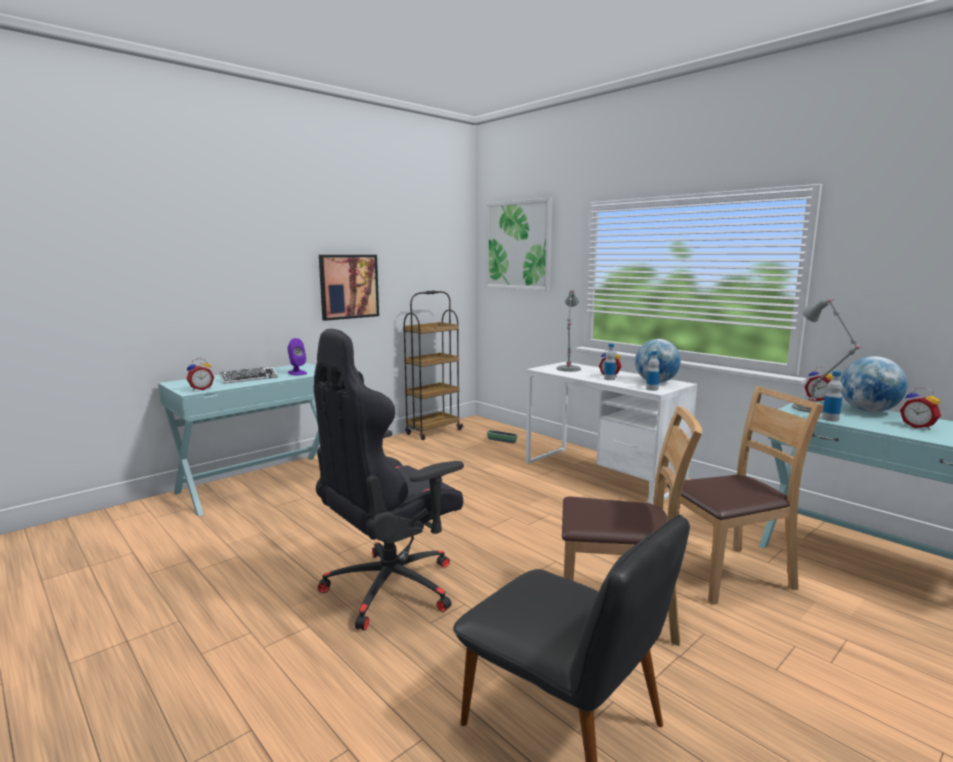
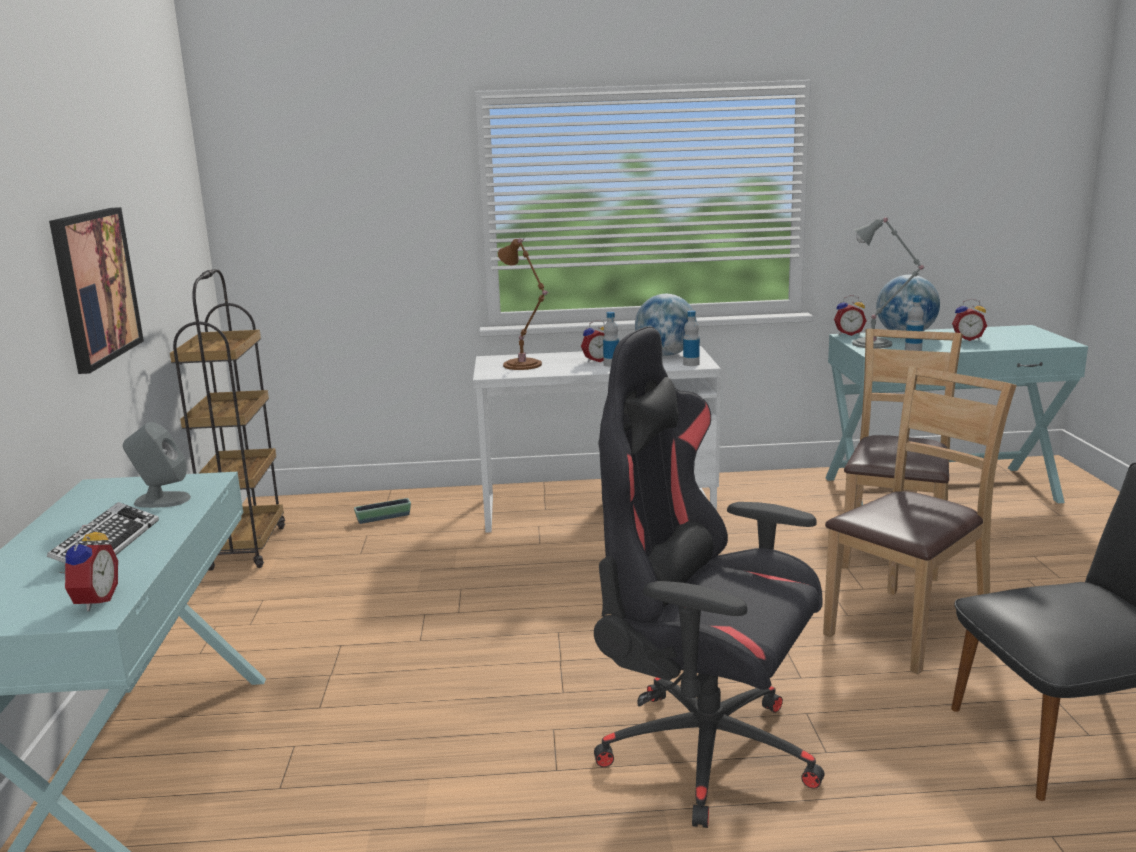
camera: 50 degrees left, 5 degrees up
(297, 373) = (161, 500): purple speaker -> grey speaker
(392, 587) = (711, 753): black office chair -> black office chair turned 120 degrees clockwise
(518, 245) = (319, 166): picture -> none
(568, 369) = (524, 365): grey table lamp -> brown table lamp

